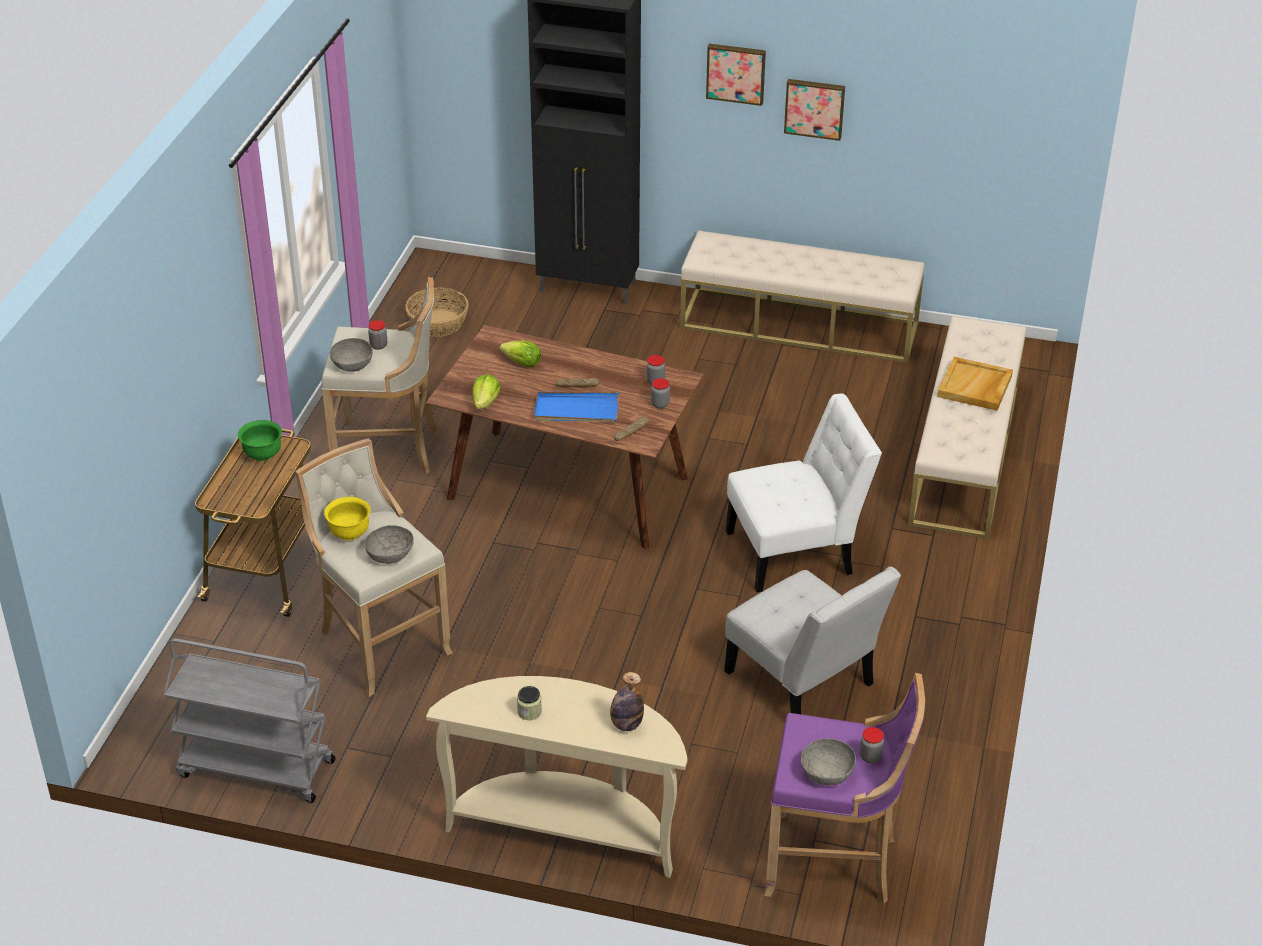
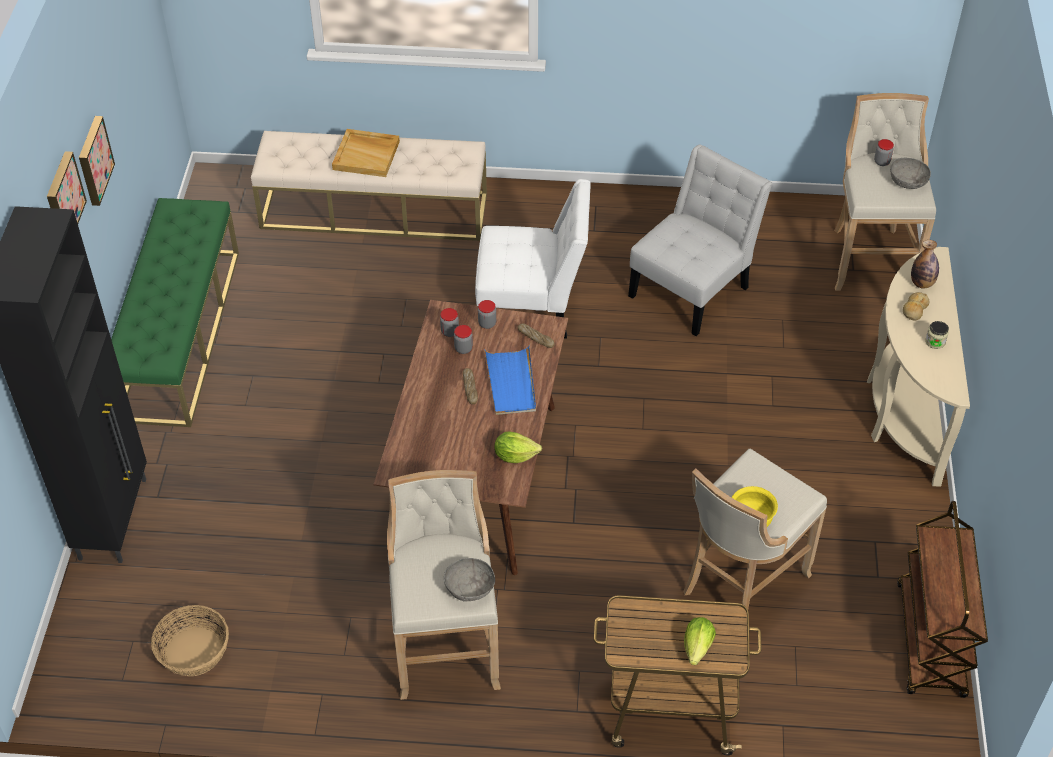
camera: 100 degrees left, 10 degrees up
(255, 769) = (931, 640): grey cart -> brown cart
(262, 454) = (643, 635): green bowl -> none
(378, 345) = (429, 572): jar -> jar (463, 348)
(390, 554) = (769, 484): grey bowl -> none
(522, 363) = (440, 438): lettuce -> lettuce (697, 647)
(584, 707) = (914, 310): none -> bread
(796, 551) = (532, 306): white chair -> white chair turned 120 degrees clockwise
(799, 325) = (179, 333): beige bench -> green bench
(835, 863) = (870, 257): purple stool -> beige stool

